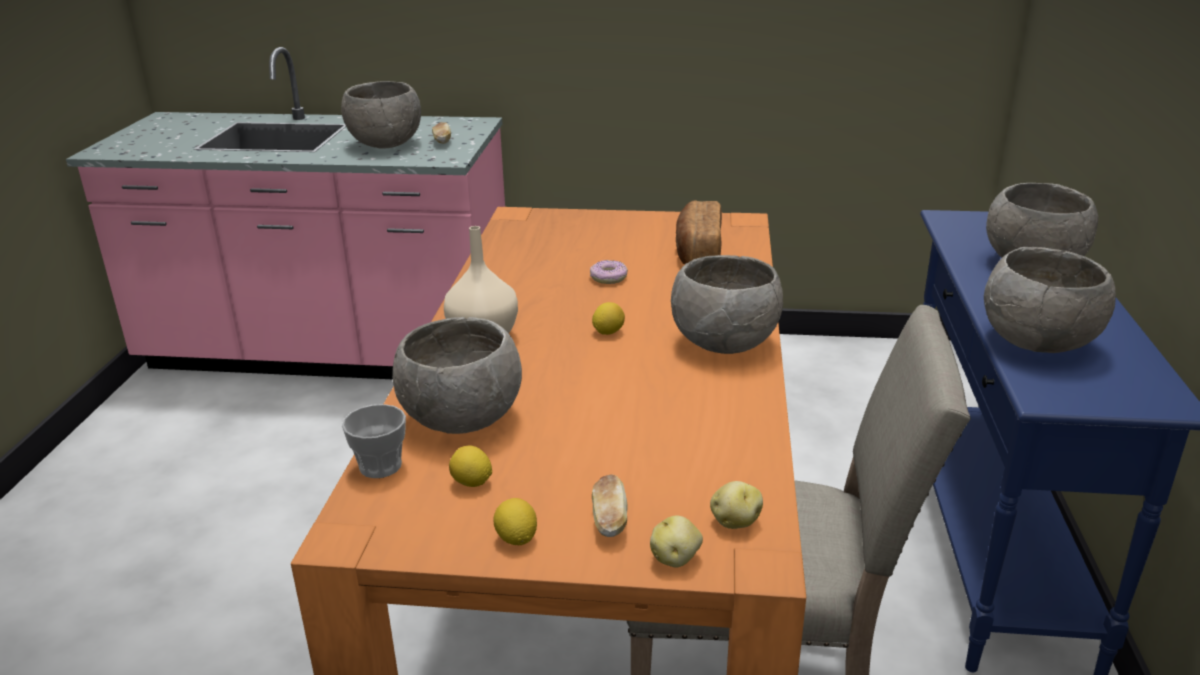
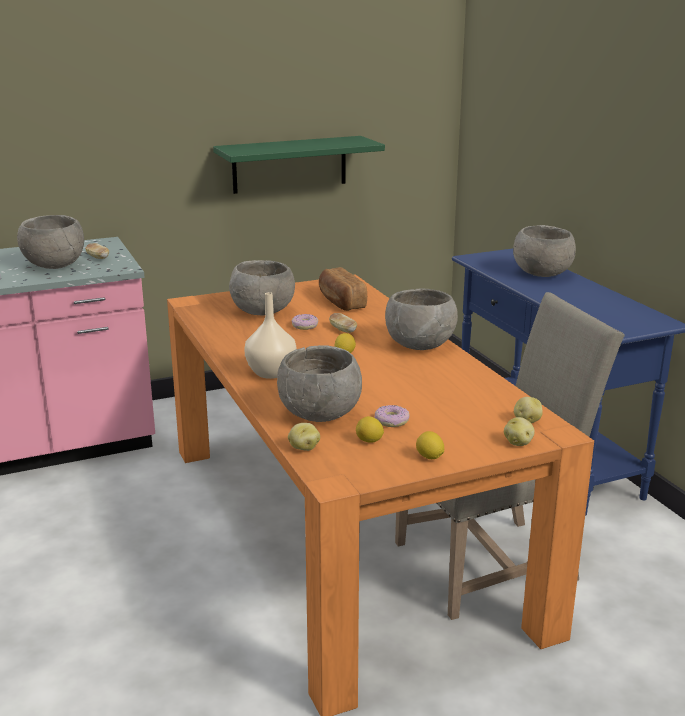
camera: 30 degrees left, 5 degrees down
(380, 466) = (303, 448): cup -> potato
(539, 459) = (391, 421): none -> donut
(609, 520) = (465, 437): bread -> bread (343, 330)
(741, 45) = (289, 164): none -> green shelf
(1037, 344) = (585, 310): grey bowl -> grey bowl (262, 312)

